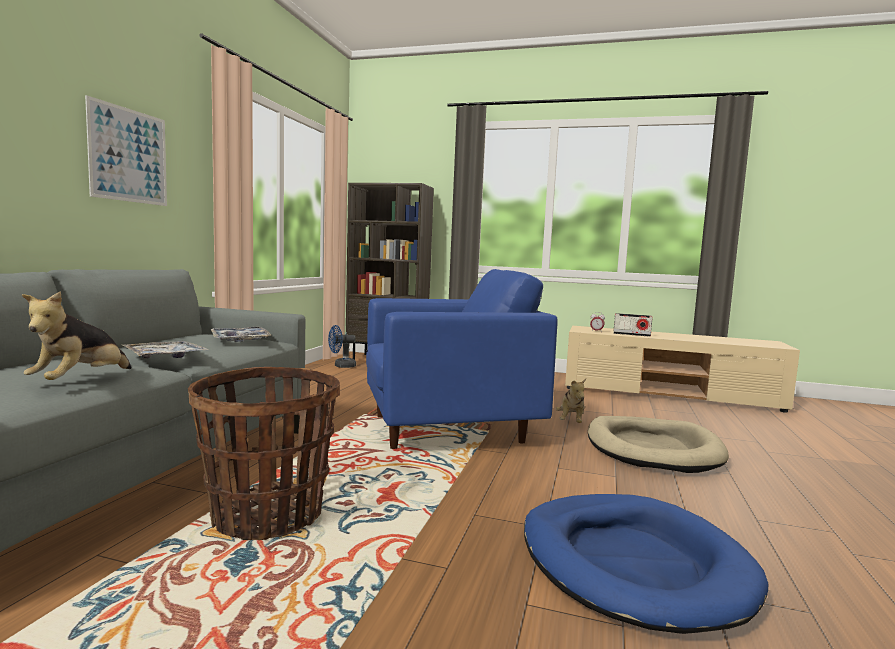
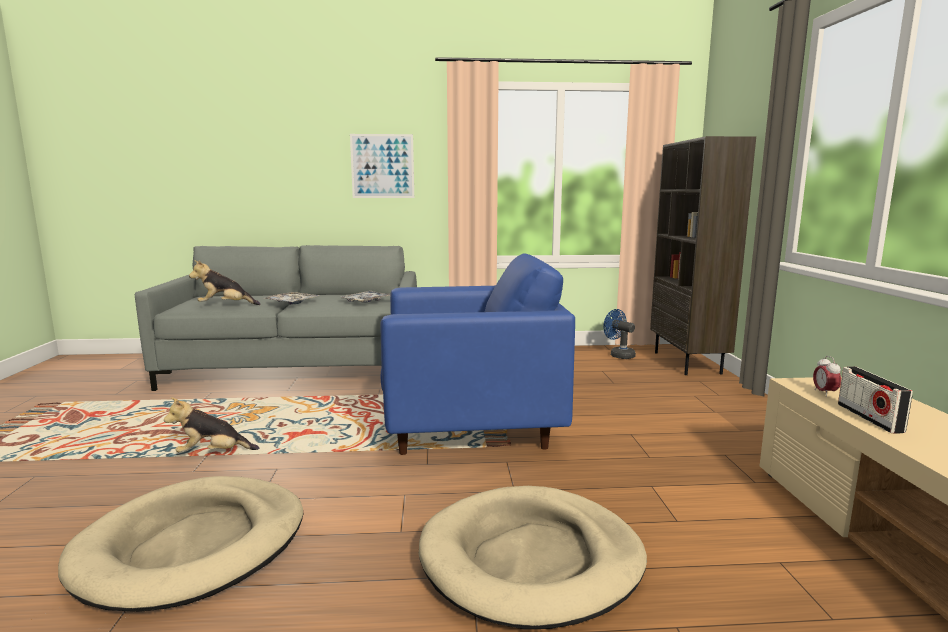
camera: 70 degrees right, 5 degrees up
(267, 515) = (259, 410): basket -> none
(448, 429) = (471, 429): blue armchair -> blue armchair turned 60 degrees counterclockwise
(571, 422) = (585, 490): plush toy -> plush toy (213, 453)
(632, 564) = (194, 546): blue dog bed -> beige dog bed

